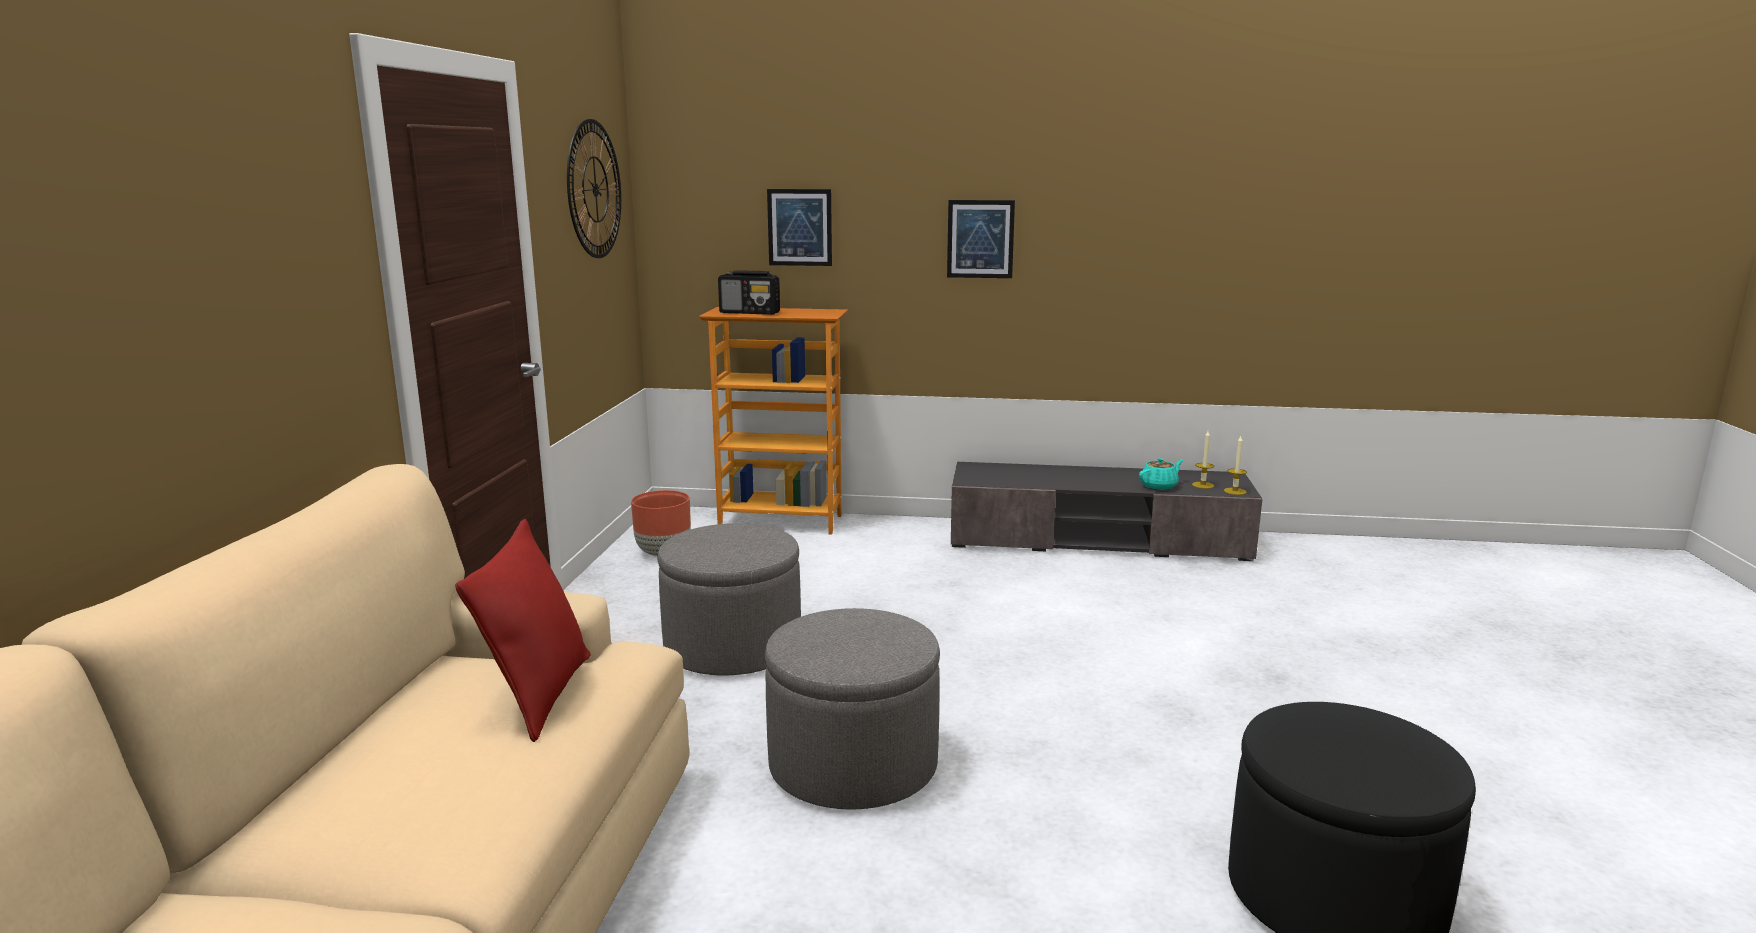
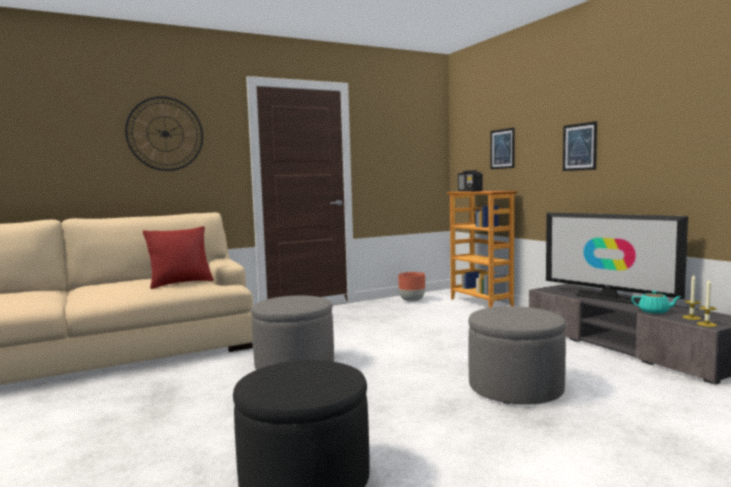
camera: 55 degrees right, 10 degrees down
(595, 189) = (409, 135): wall clock -> wall clock (165, 134)
(733, 648) = (355, 328): grey ottoman -> grey ottoman (515, 388)
(1068, 476) = (609, 298): none -> television

